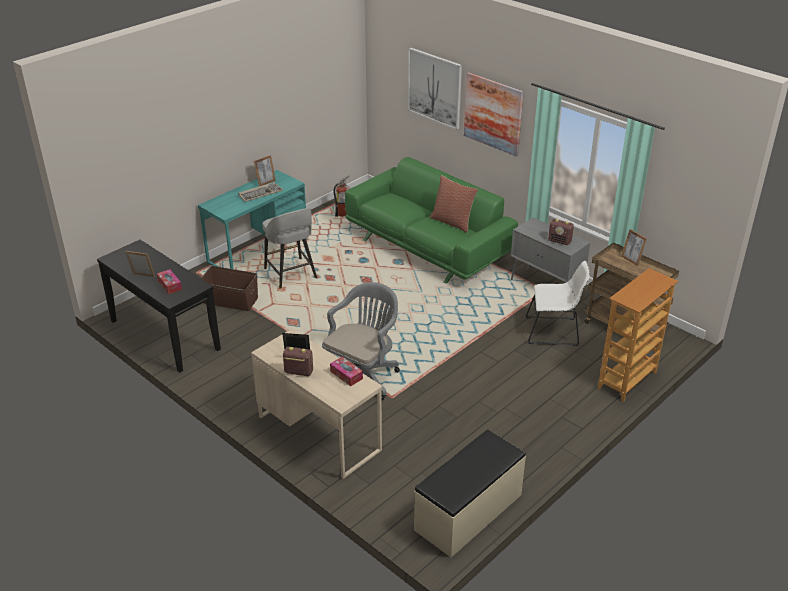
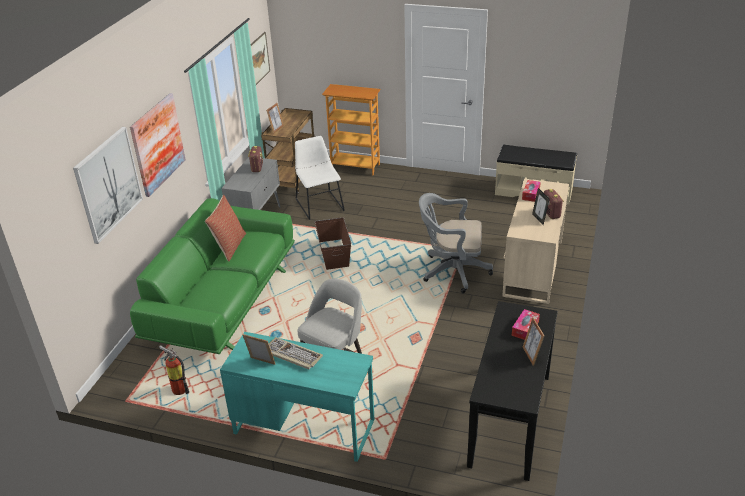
camera: 115 degrees left, 0 degrees up
(230, 300) = (415, 400): brown storage box -> brown storage box (333, 254)
(689, 196) = (258, 59): none -> picture

